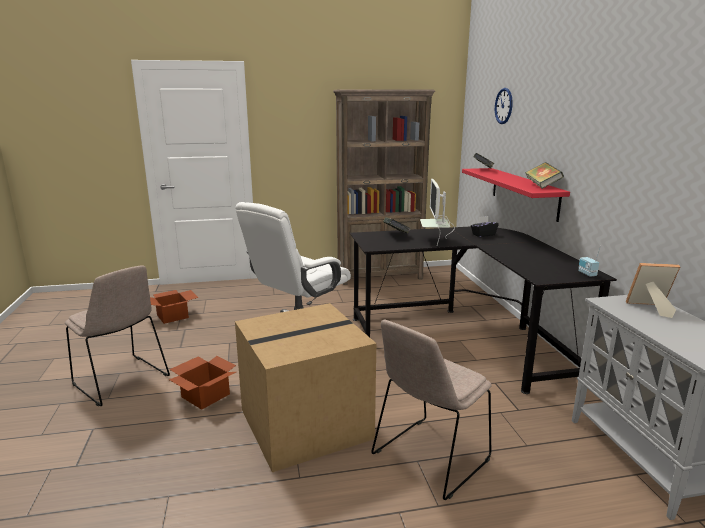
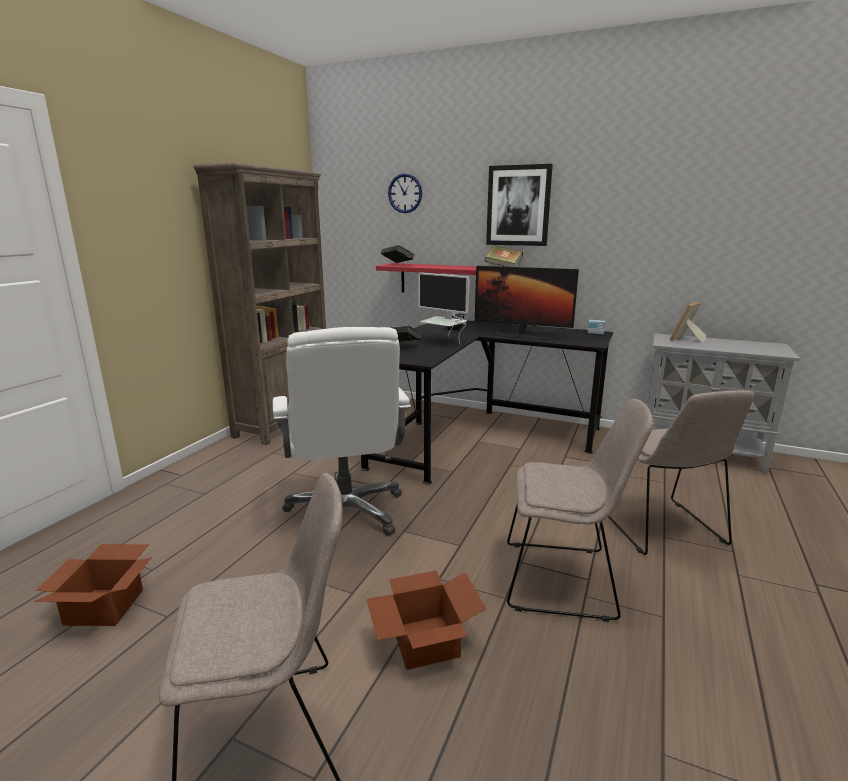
camera: 55 degrees left, 0 degrees up
(304, 425) = (563, 579): cardboard box -> beige chair
(513, 254) = (522, 334): none -> monitor
(565, 124) = (518, 206): none -> picture

